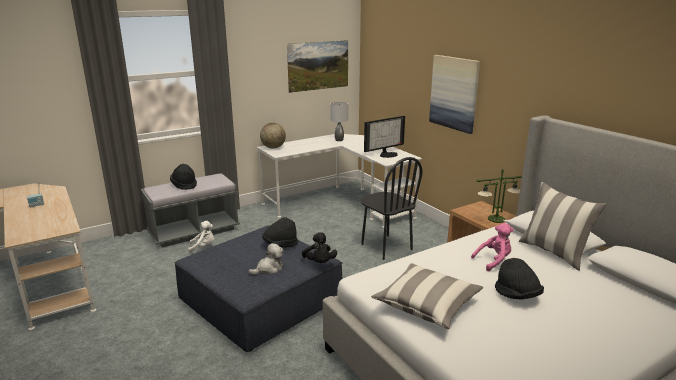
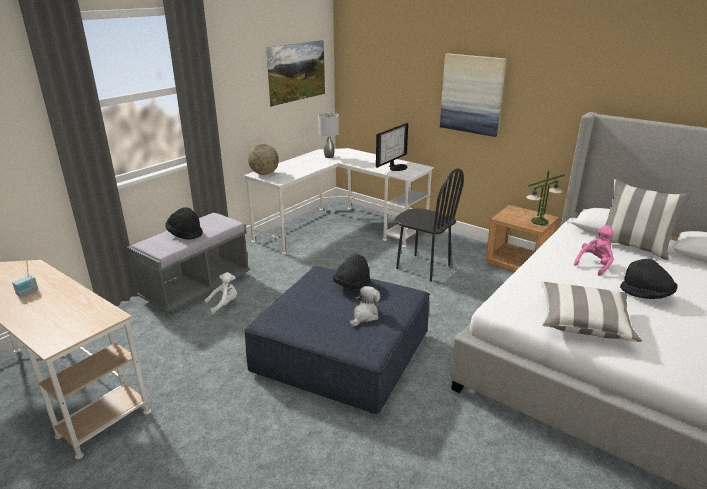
camera: 20 degrees left, 5 degrees up
(319, 263) = (412, 298): black plush toy -> none

